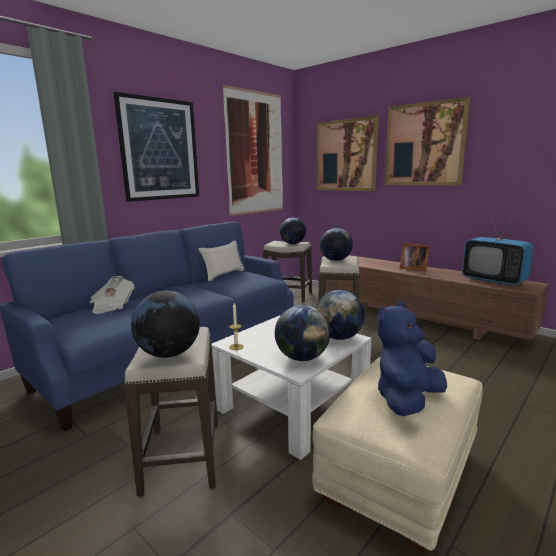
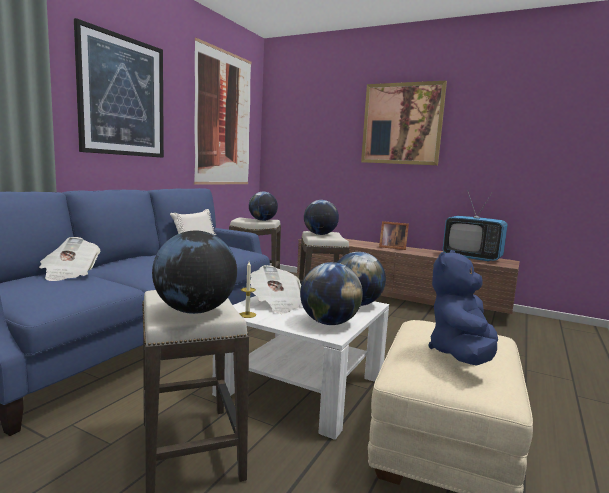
camera: 15 degrees left, 5 degrees down
(267, 336) = (277, 304): none -> newspaper
(346, 155) = (319, 130): picture -> none

